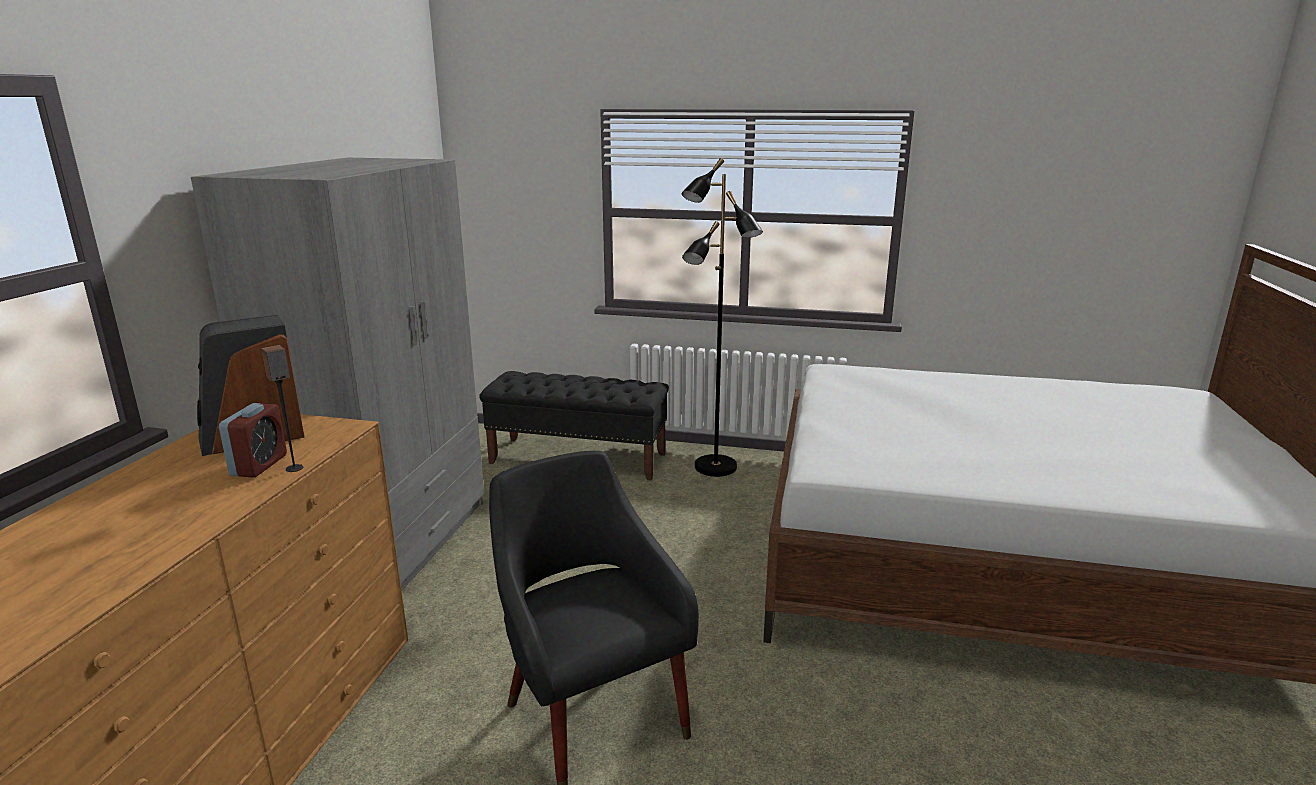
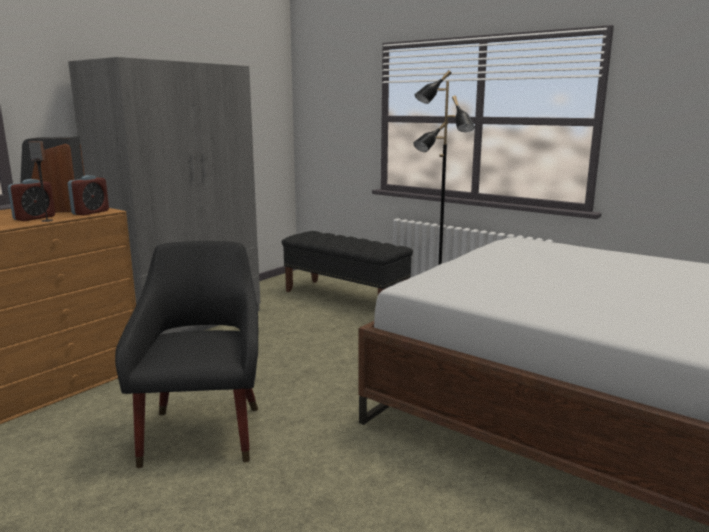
camera: 25 degrees right, 5 degrees down
(330, 435) = (90, 212): none -> alarm clock

